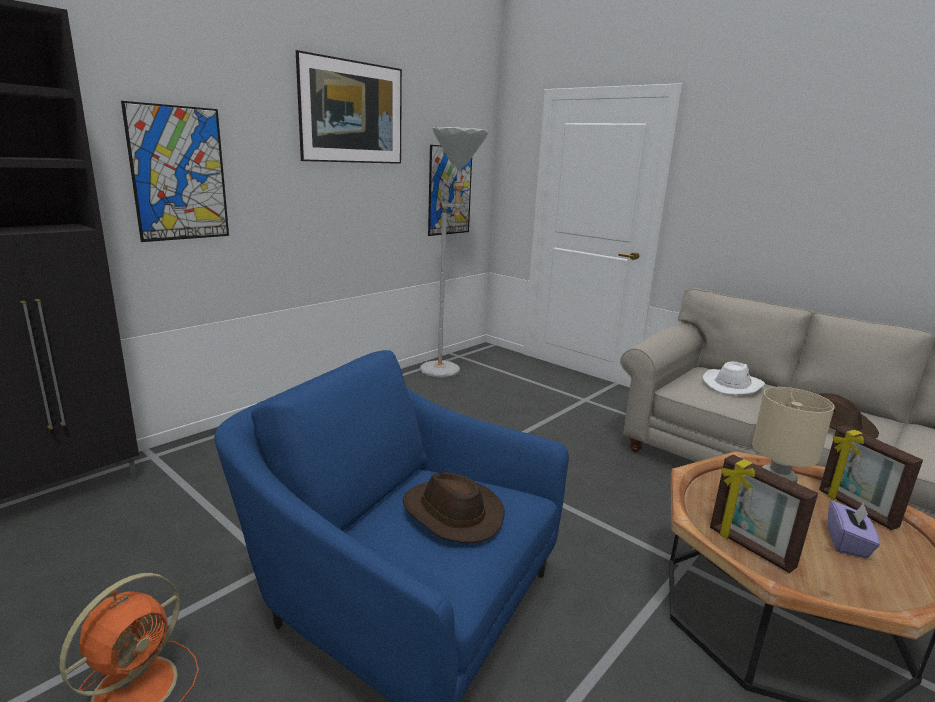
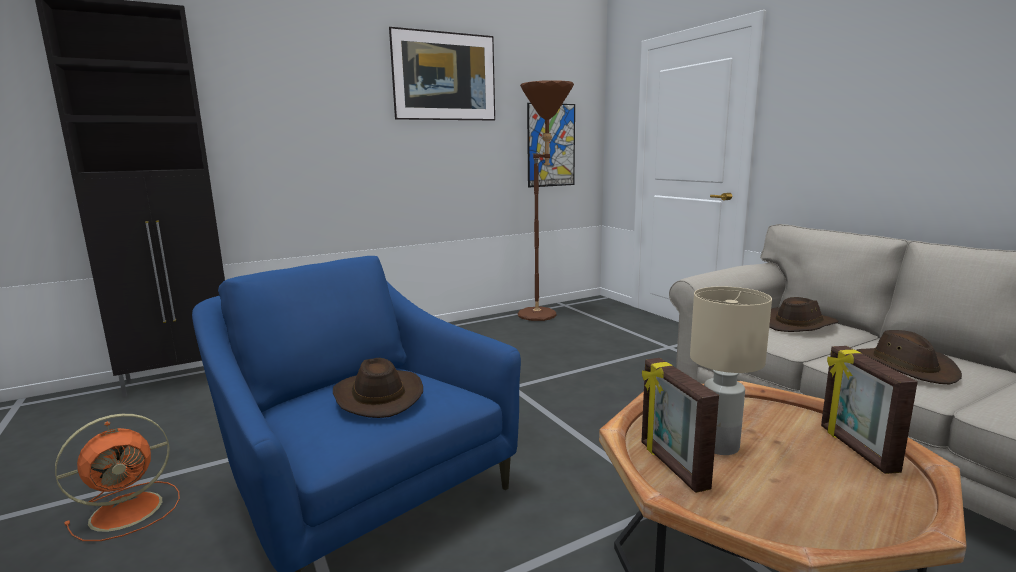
camera: 20 degrees right, 5 degrees down
(179, 174) = (286, 131): picture -> none
(448, 372) = (544, 317): grey floor lamp -> brown floor lamp
(732, 385) = (799, 324): white hat -> brown hat
(847, 543) = (807, 478): purple tissue box -> none

